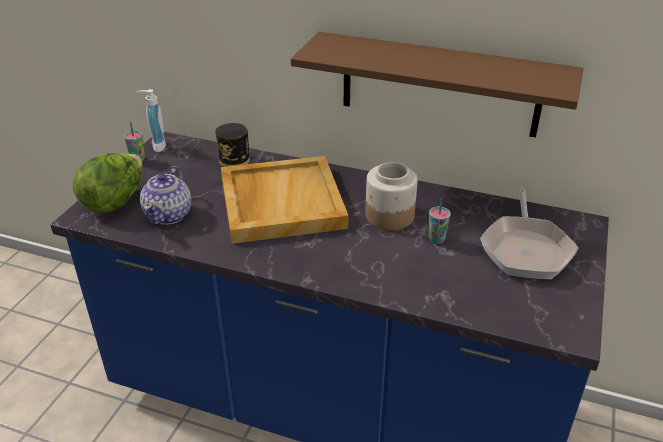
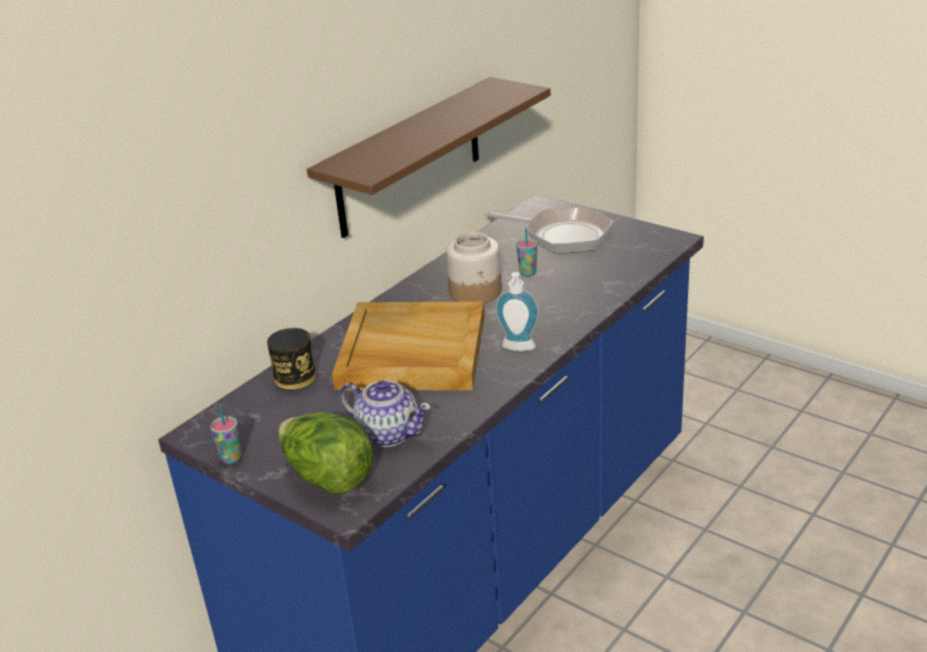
camera: 70 degrees left, 5 degrees down
(156, 146) = (205, 441): soap dispenser -> soap dispenser (518, 348)

